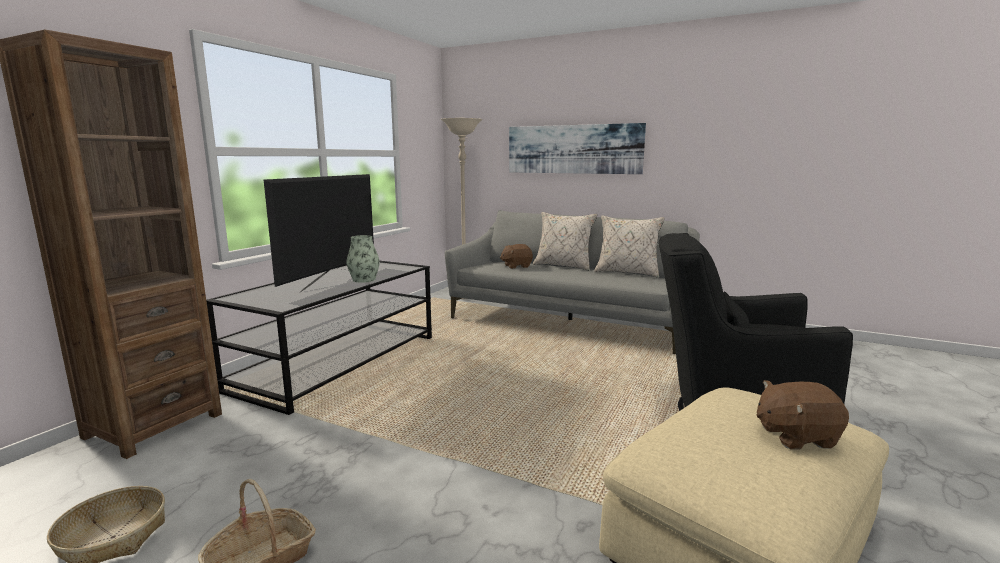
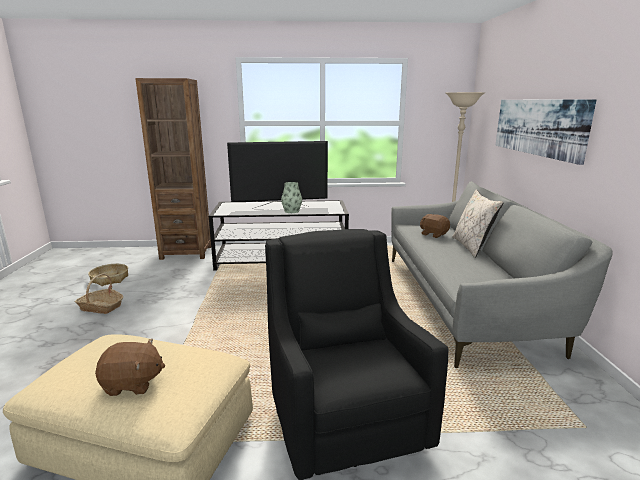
camera: 60 degrees right, 5 degrees up
(627, 272) = (502, 272): beige pillow -> none
(795, 436) = (132, 384): brown plush toy -> brown plush toy turned 120 degrees clockwise

